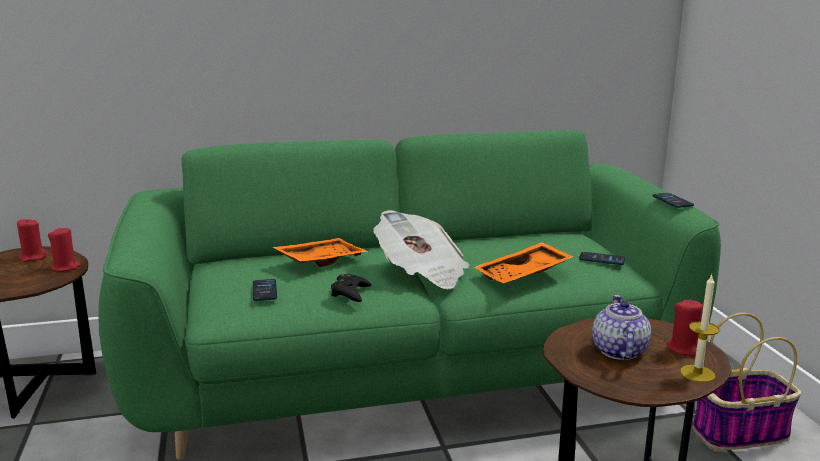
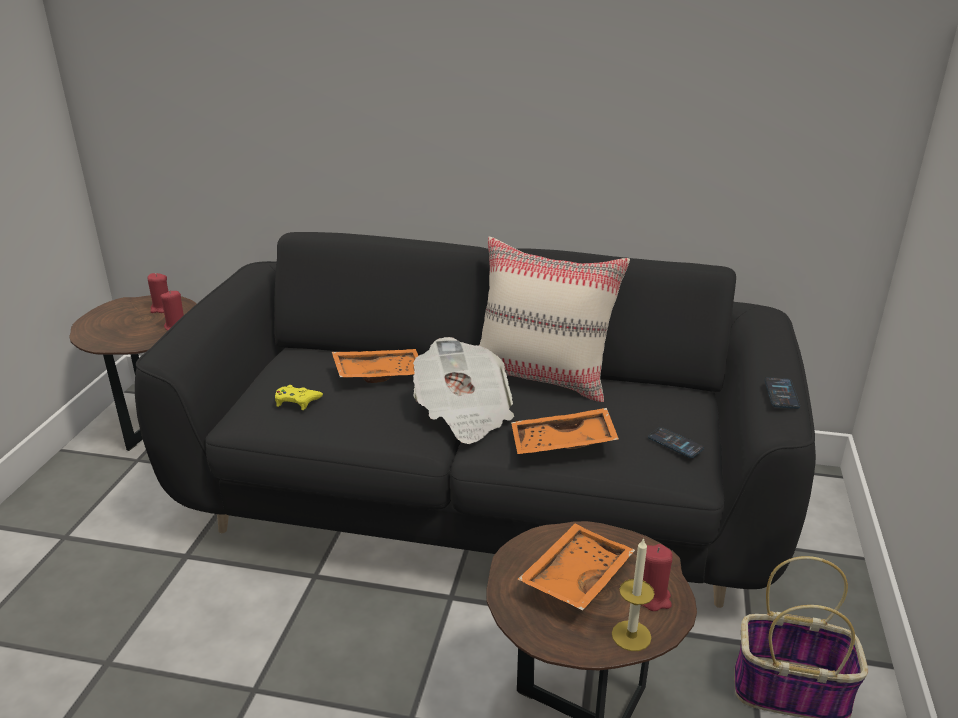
camera: 25 degrees right, 10 degrees up
(264, 291) = (297, 401): phone -> yellow game controller
(350, 292) = (370, 423): black game controller -> none
(409, 377) = (478, 504): green sofa -> black sofa
(458, 242) = (543, 377): none -> beige pillow
(618, 351) = (575, 576): teapot -> orange tray

